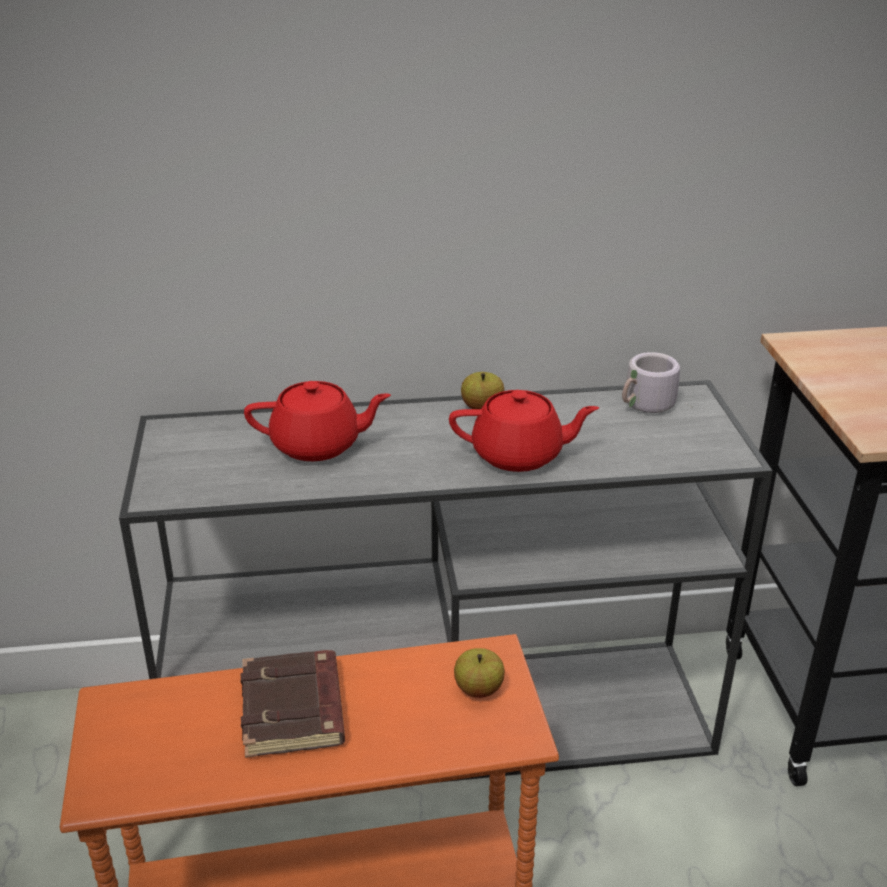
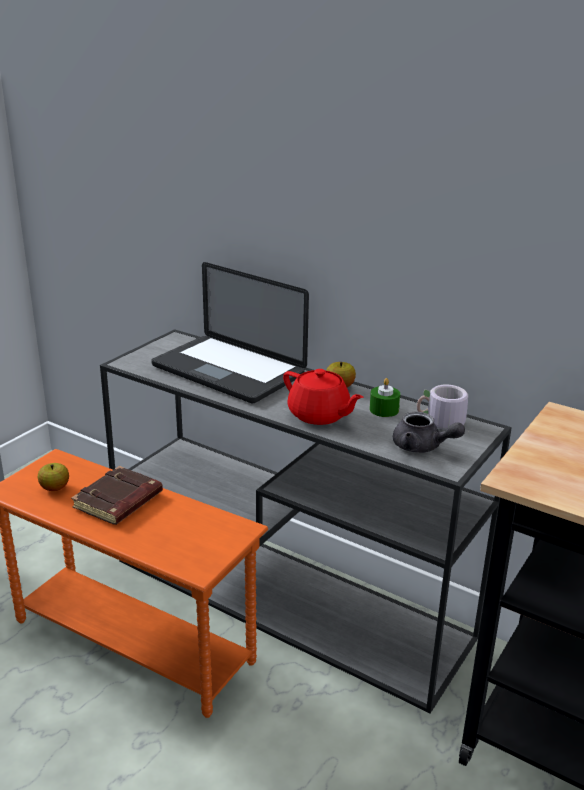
camera: 40 degrees right, 5 degrees down
(318, 445) = (228, 371): red teapot -> laptop
(478, 689) = (210, 539): apple -> apple (55, 488)
(570, 416) = (384, 410): none -> green candle
(674, 443) = (422, 447): none -> grey teapot

